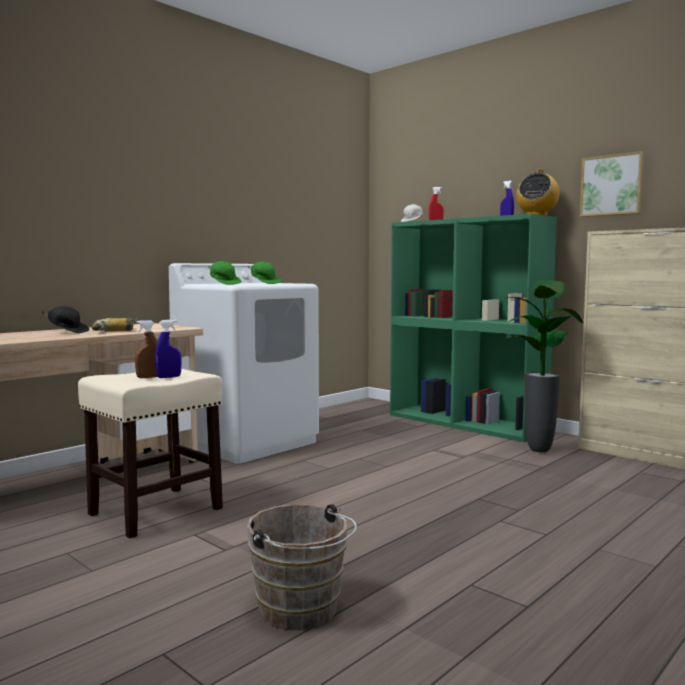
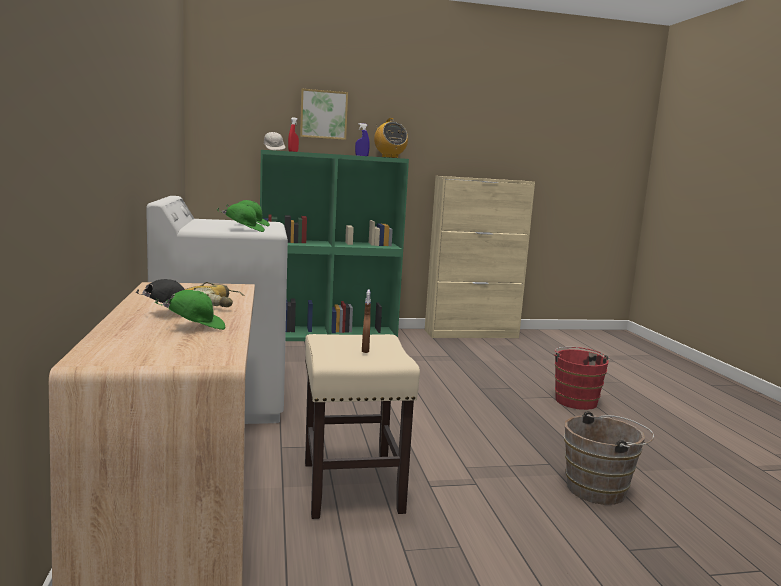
camera: 55 degrees left, 5 degrees up
(38, 336) = (195, 327): none -> green cap
(168, 377) = (381, 346): blue spray bottle -> none
(540, 450) = (421, 345): potted plant -> none
(569, 548) = (575, 400): none -> red bucket
(612, 185) = (439, 139): picture -> picture (323, 114)

